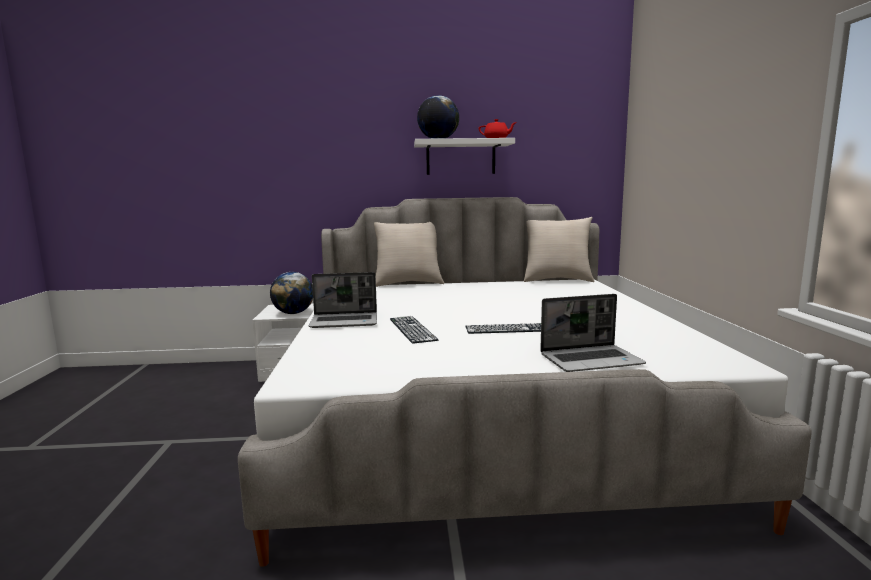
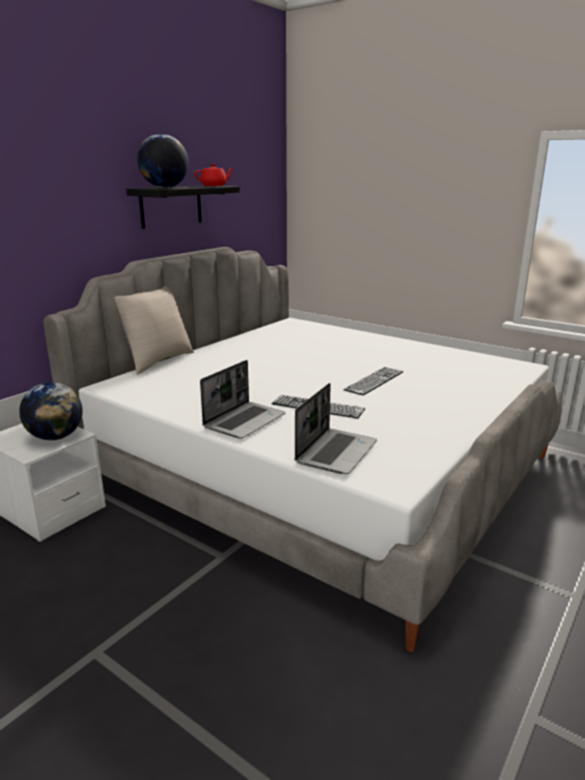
camera: 50 degrees left, 10 degrees up
(460, 158) = (171, 206): white shelf -> black shelf
(557, 280) = (270, 324): beige pillow -> none
(591, 360) = (473, 388): laptop -> laptop (336, 452)

